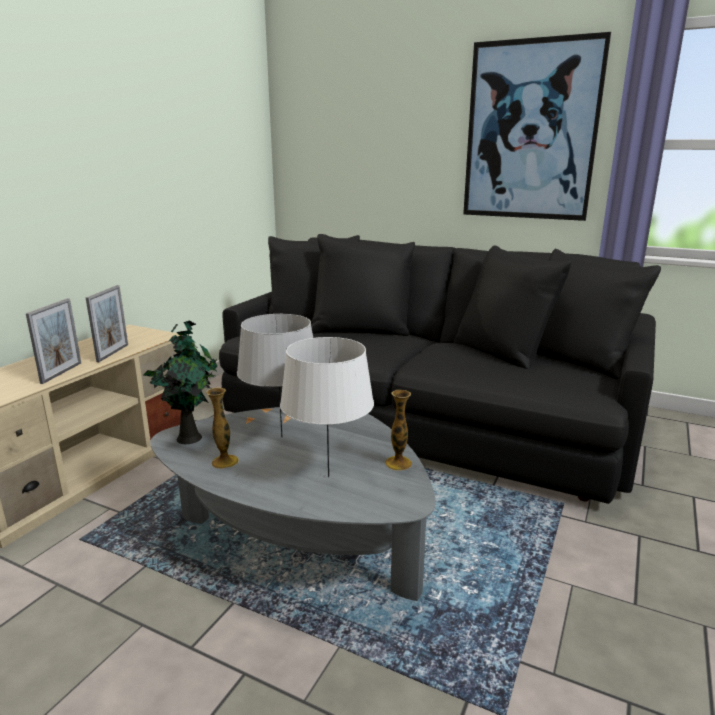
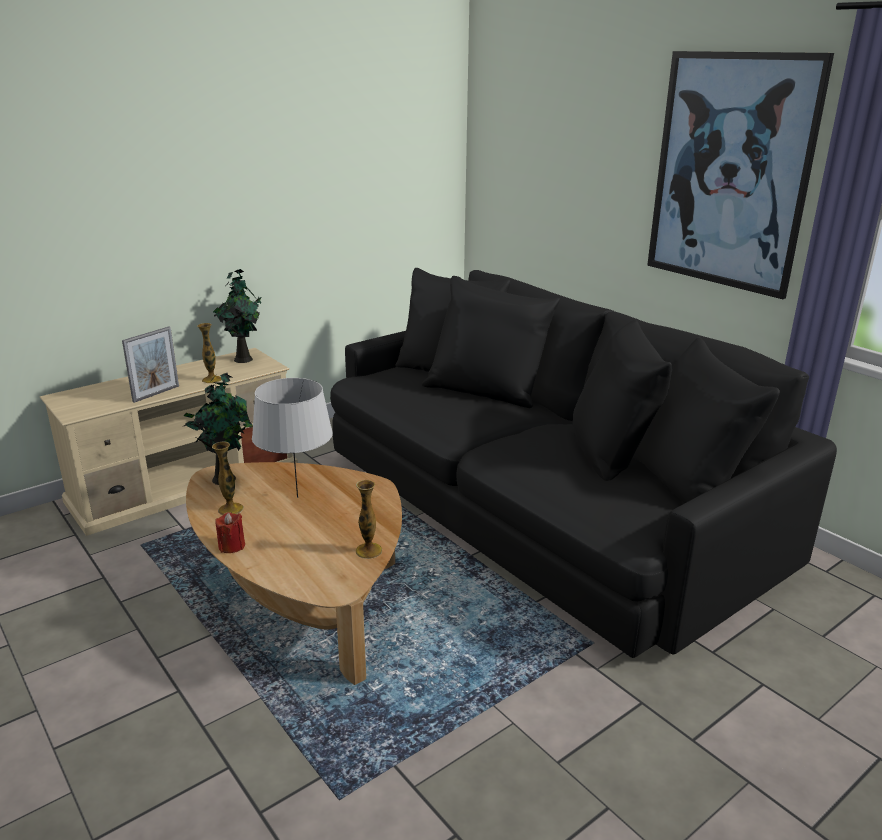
camera: 25 degrees right, 5 degrees up
(113, 353) = (212, 380): picture frame -> vase
(127, 333) = (243, 359): none -> potted plant
(262, 493) = (232, 546): none -> red candle
(300, 542) = (302, 601): grey coffee table -> brown coffee table
(328, 477) = (296, 546): white table lamp -> none

